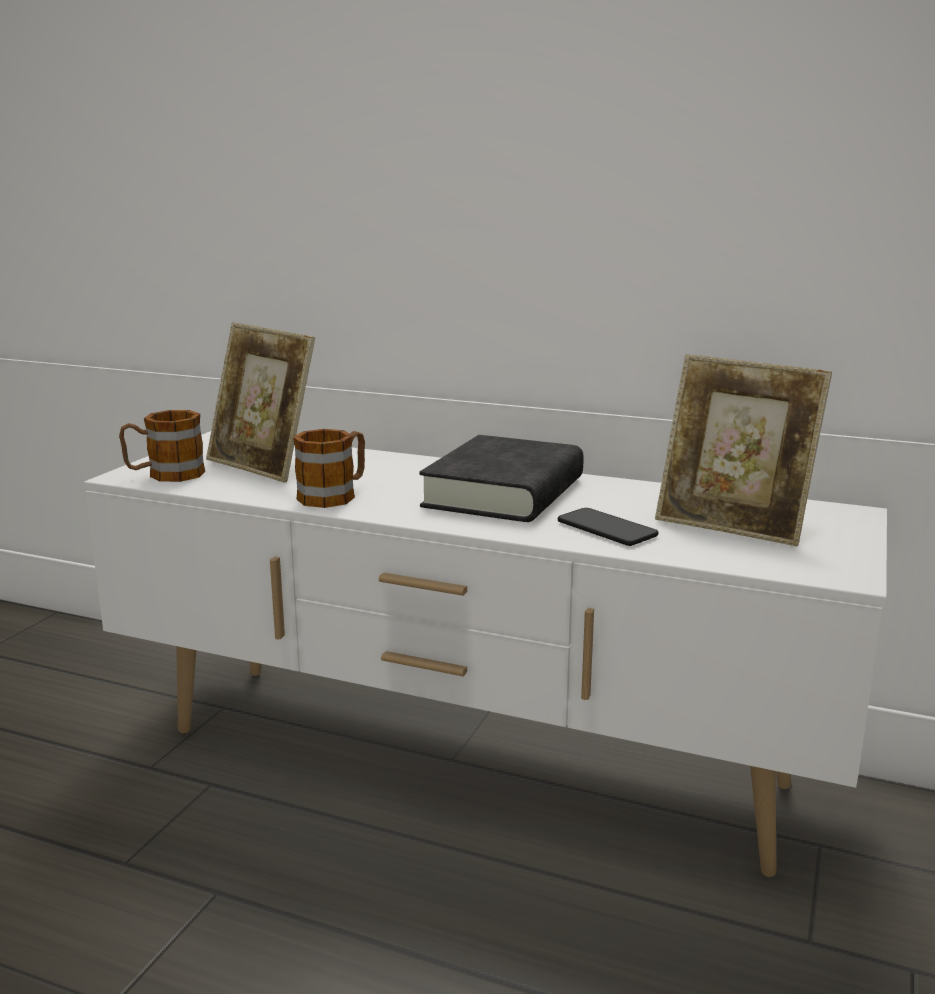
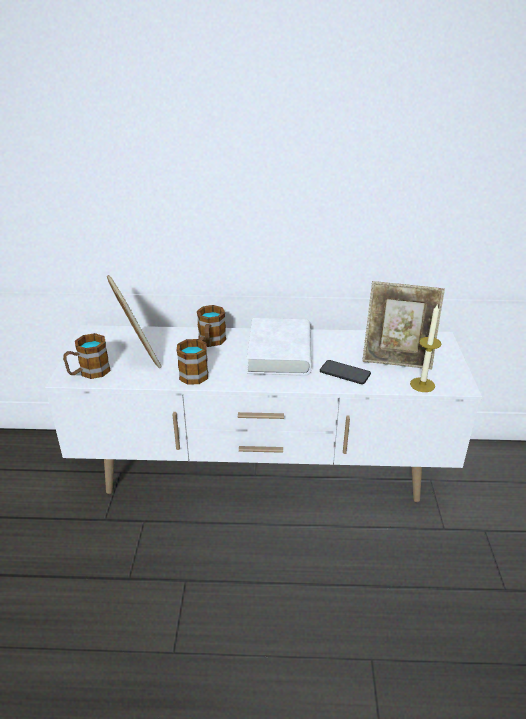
camera: 20 degrees left, 15 degrees up
(263, 466) = (138, 354): picture frame -> picture frame turned 135 degrees counterclockwise
(395, 468) = (211, 342): none -> mug
(504, 492) = (280, 353): black book -> white book
(758, 563) = (422, 385): none -> candle

